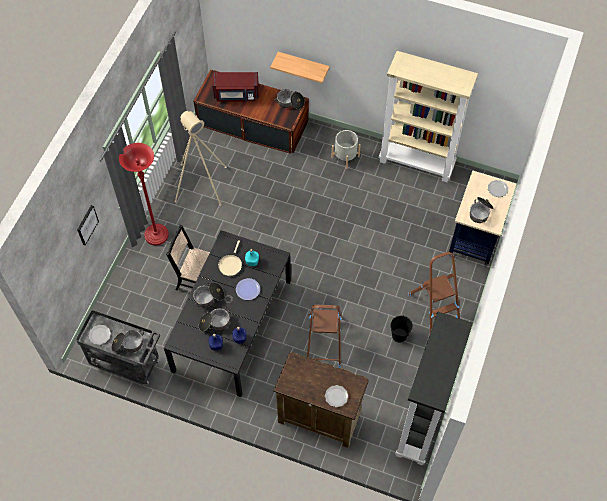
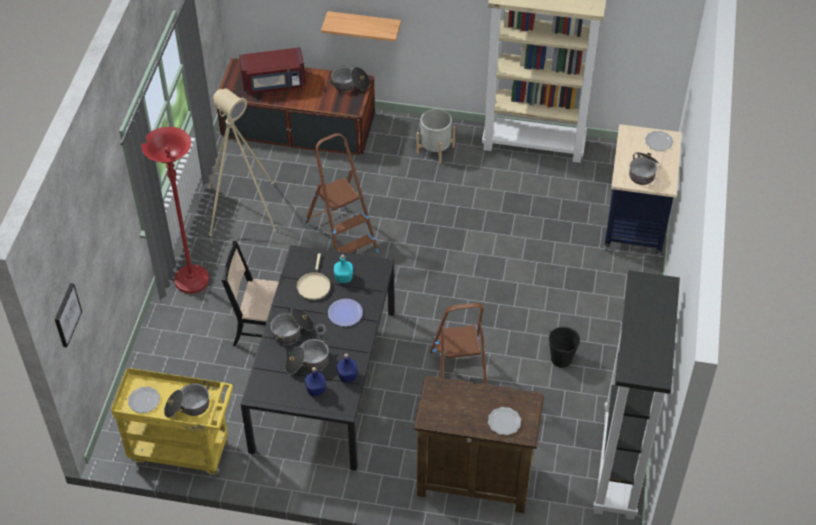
camera: 10 degrees left, 10 degrees down
(87, 225) = (106, 246): picture -> picture (66, 315)
(128, 365) = (184, 453): black cart -> yellow cart
(434, 311) = (602, 321): brown step ladder -> brown step ladder (341, 237)

